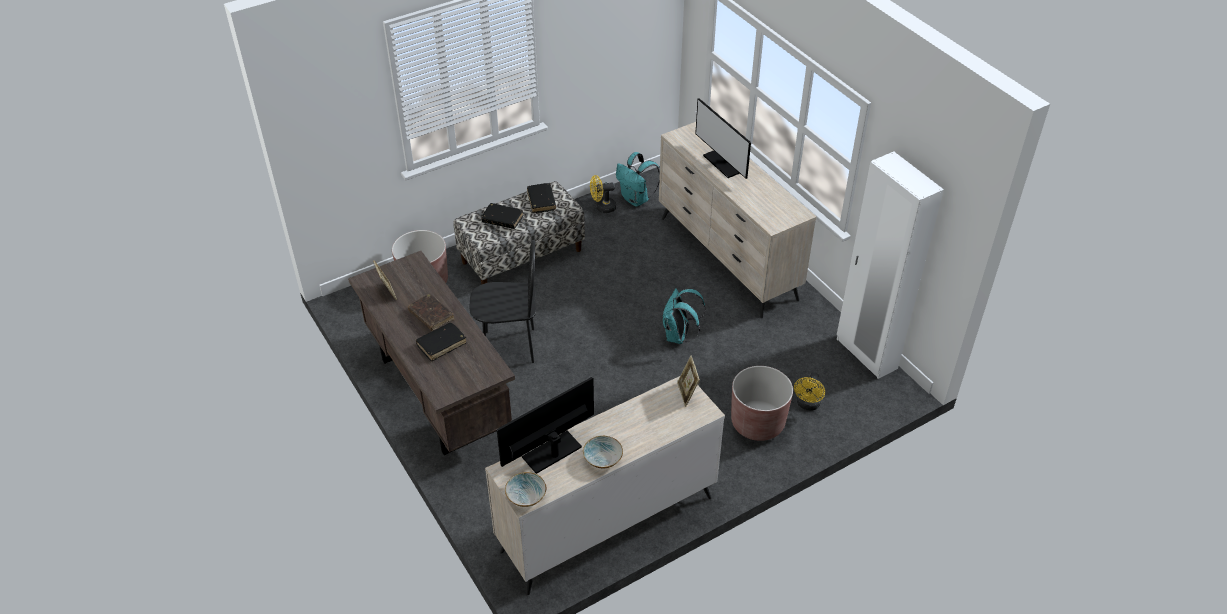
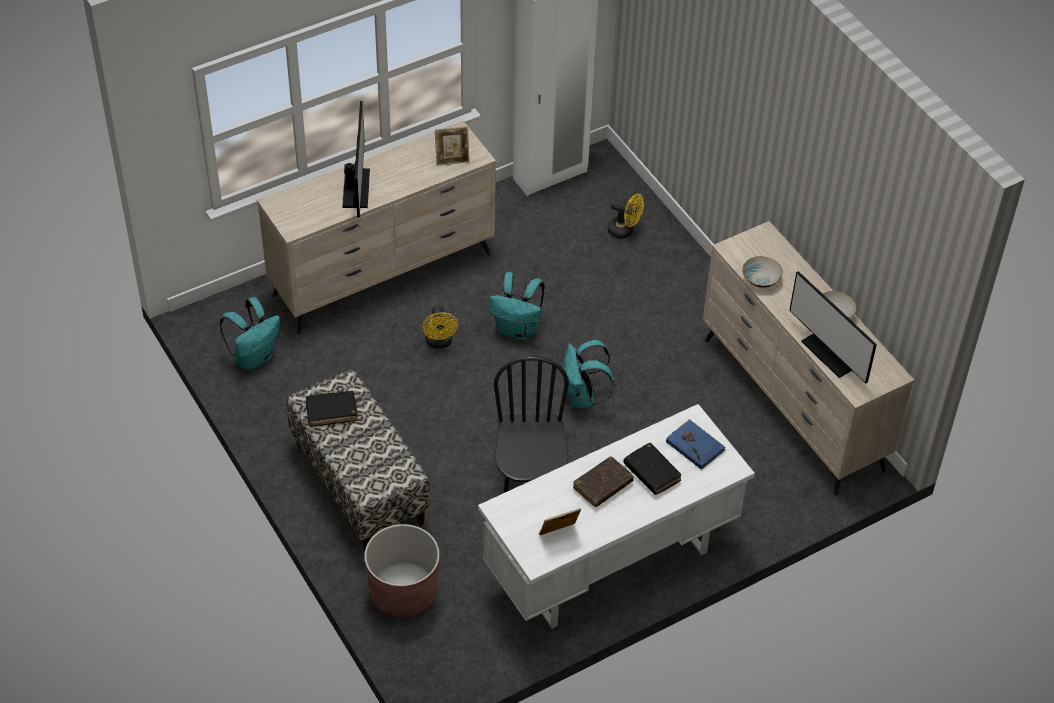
camera: 90 degrees left, 5 degrees up
(437, 394) = (610, 564): brown desk -> white desk
(468, 372) = (695, 445): none -> blue book
(502, 219) = (366, 453): black book -> none
(526, 496) = (888, 373): bowl -> bowl (760, 279)
(602, 207) = (266, 394): yellow fan -> yellow fan (439, 342)
(607, 377) = (582, 398): none -> turquoise backpack
(687, 393) = (742, 246): picture frame -> picture frame (452, 159)
(723, 163) = (356, 188): monitor -> monitor turned 60 degrees counterclockwise
(757, 423) = (650, 273): brown planter -> none

